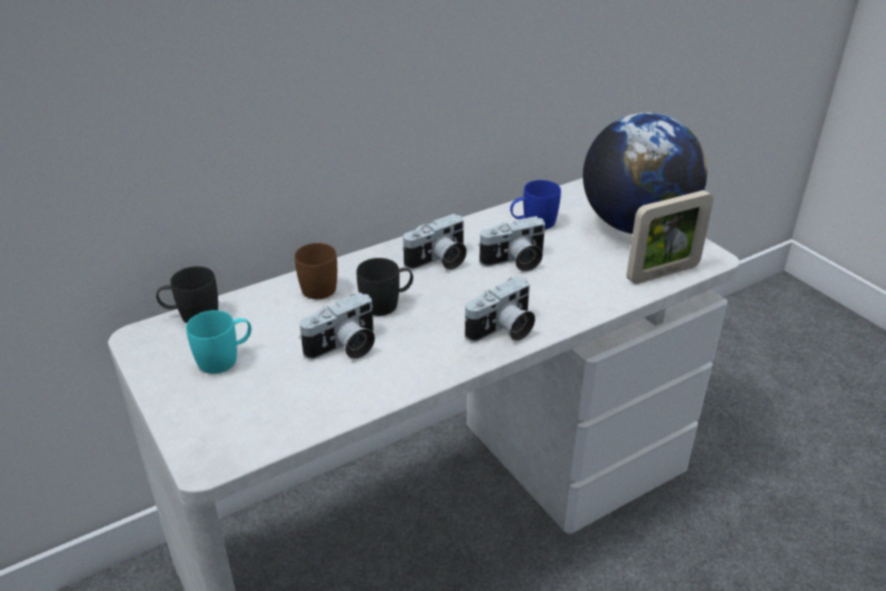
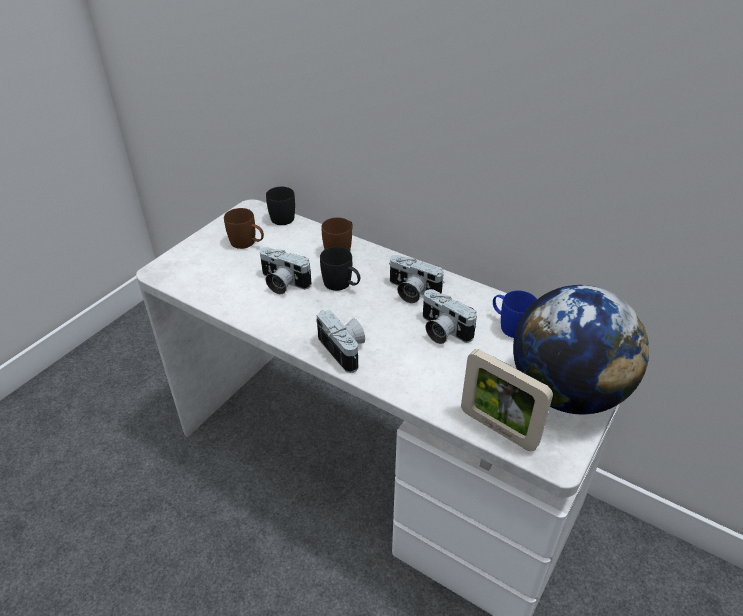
camera: 65 degrees right, 5 degrees up
(225, 358) = (247, 243): turquoise mug -> brown mug
(503, 330) = (345, 350): camera -> camera turned 150 degrees counterclockwise

